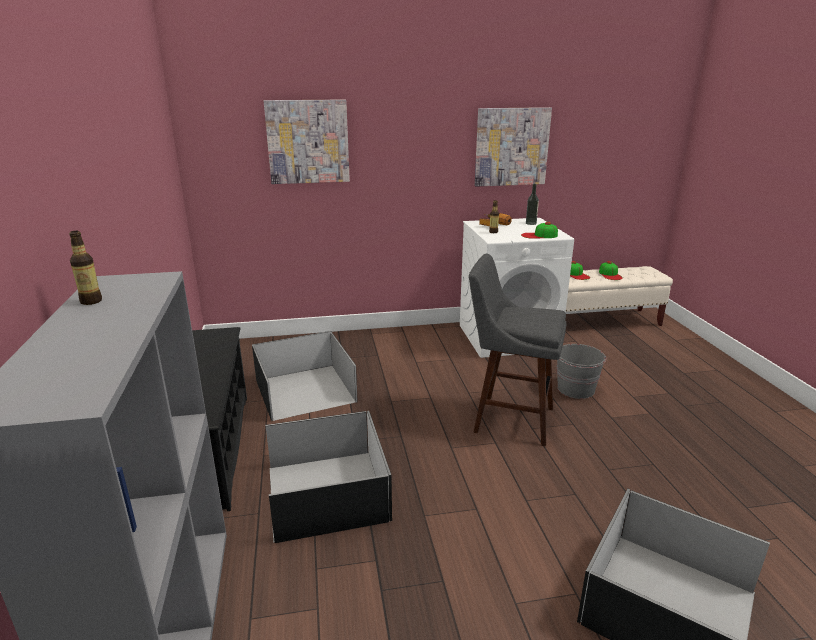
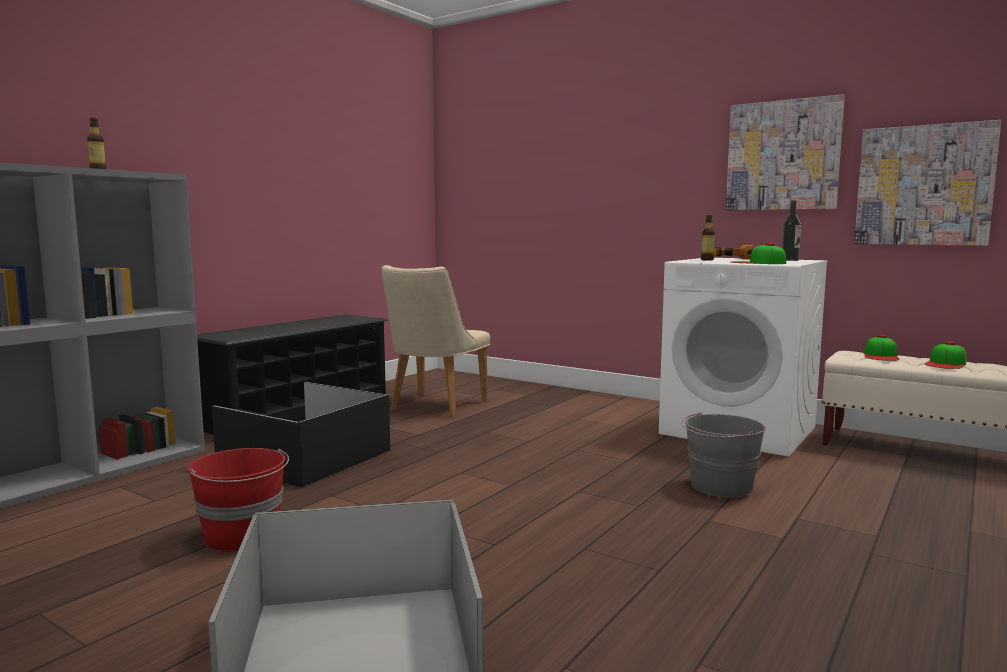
camera: 45 degrees right, 15 degrees down
(303, 391) = (433, 407): black storage box -> beige chair
(308, 142) = (539, 158): picture -> picture (923, 185)
(454, 587) = (243, 536): none -> red bucket
(509, 419) = (571, 477): grey stool -> none

